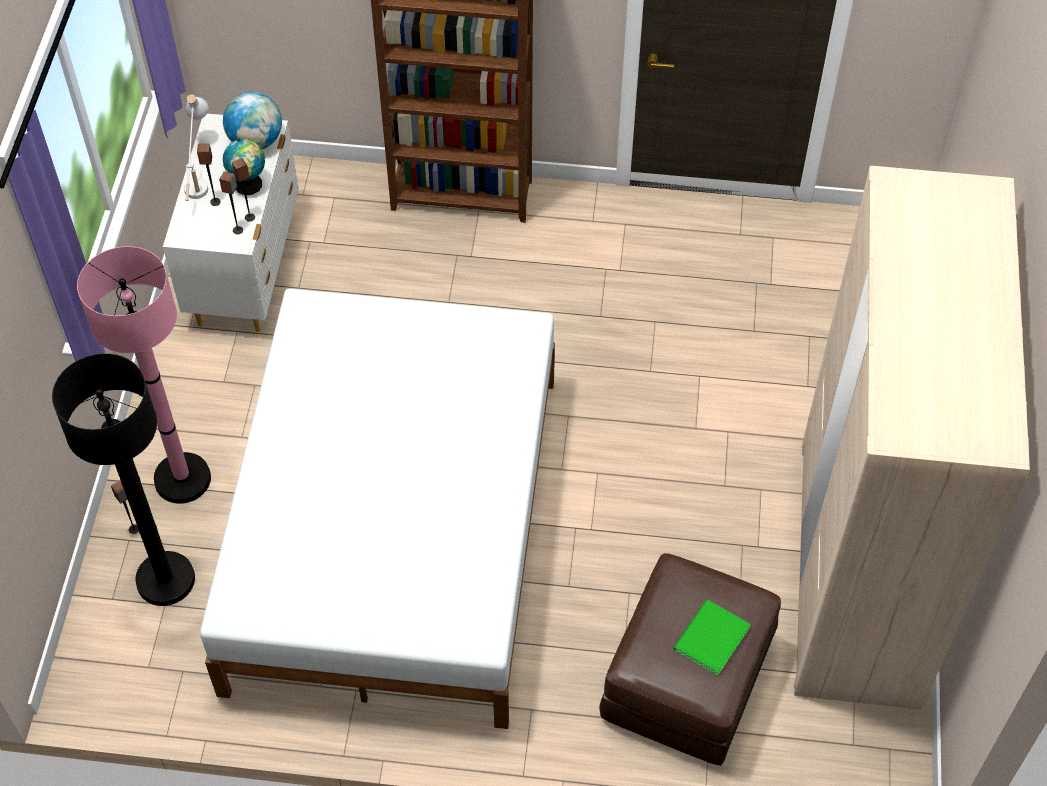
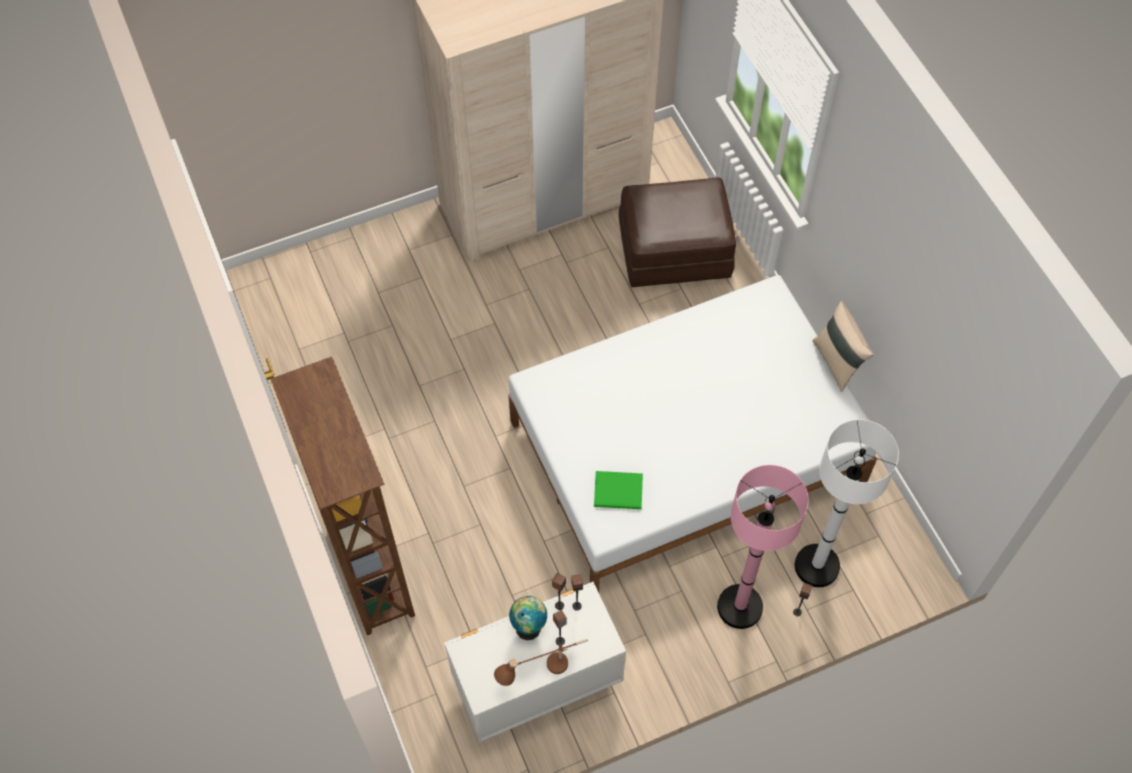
camera: 120 degrees left, 5 degrees up
(165, 579) = (816, 566): black floor lamp -> white floor lamp
(198, 176) = (543, 671): white table lamp -> brown table lamp
(256, 141) = (480, 651): globe -> none
(332, 650) = (837, 362): none -> beige pillow
(709, 639) = (678, 202): green book -> green book (619, 492)

